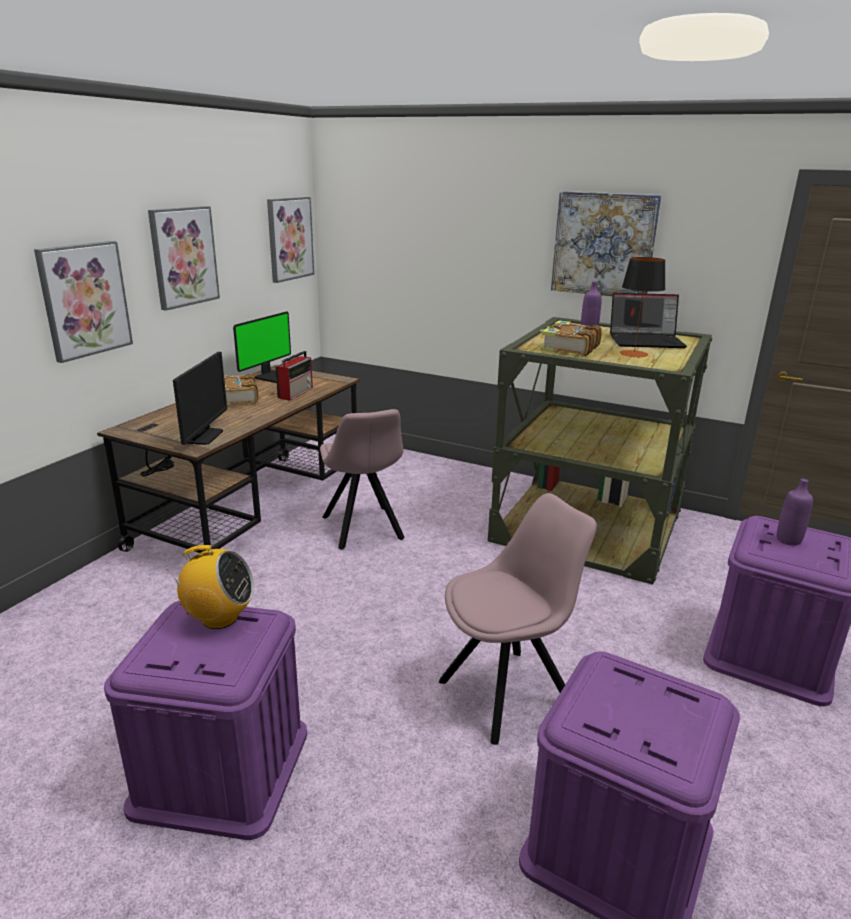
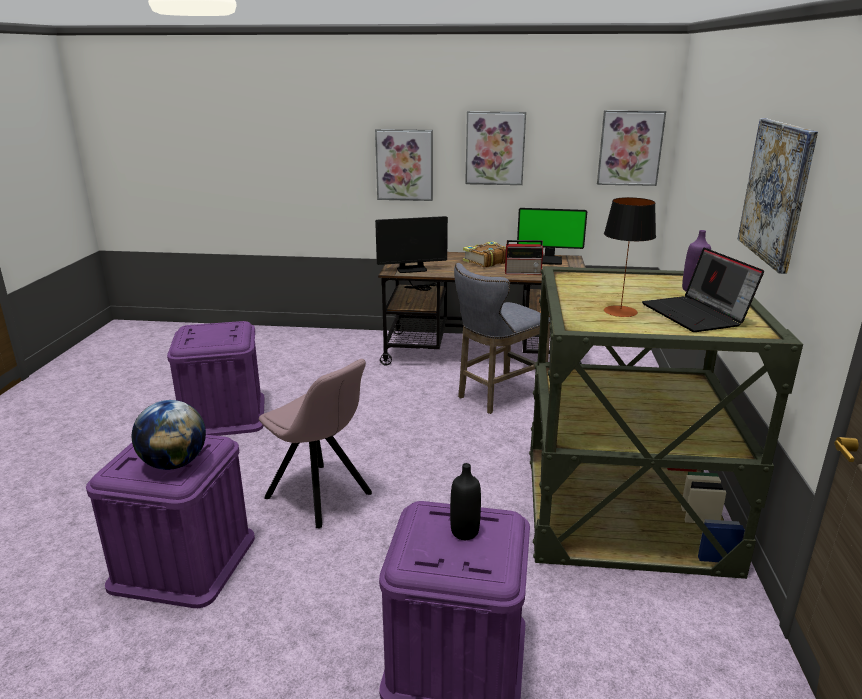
camera: 70 degrees right, 0 degrees up
(219, 618) = (232, 332): radio -> none
(363, 528) = (496, 395): pink chair -> grey stool
(569, 348) = (596, 287): book -> none
(666, 702) = (174, 463): none -> globe
(788, 540) = (464, 532): purple bottle -> black bottle

